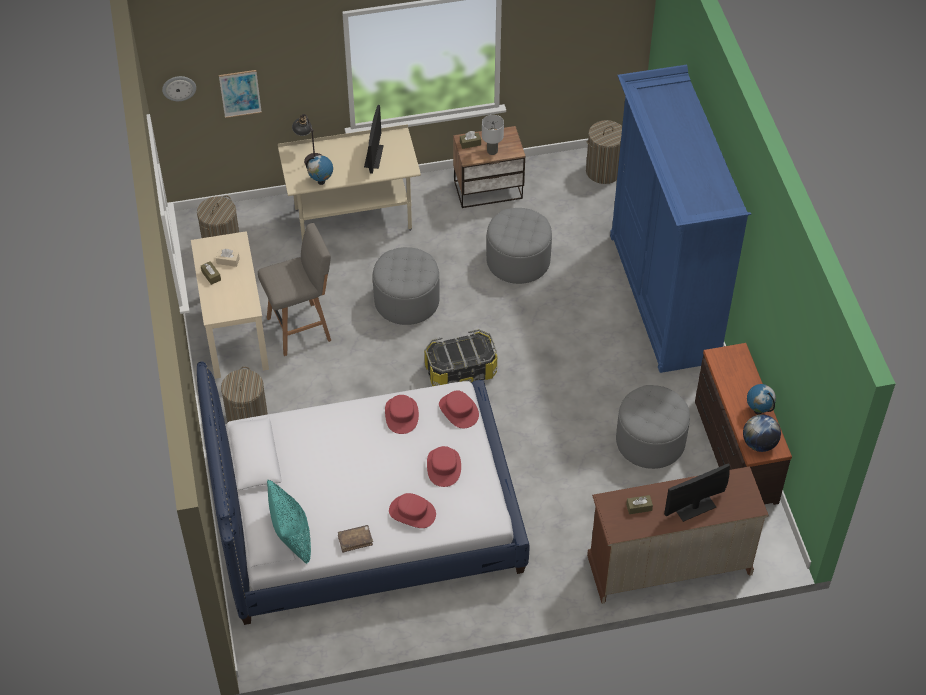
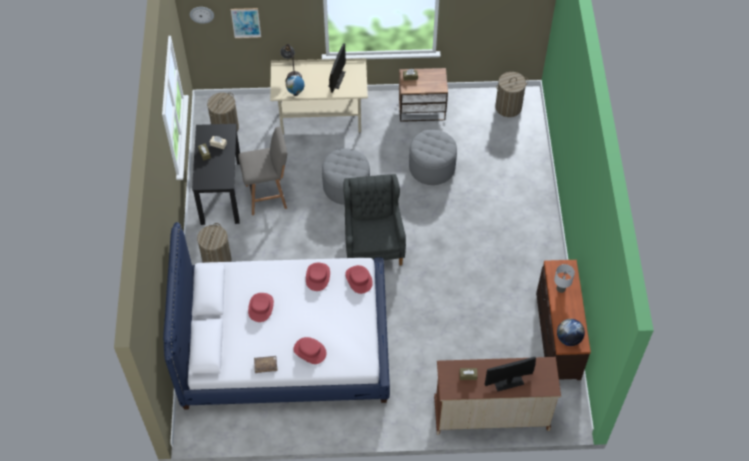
camera: 10 degrees right, 5 degrees up
(234, 331) = (221, 192): beige desk -> black desk
(292, 538) = (222, 357): turquoise pillow -> none
(444, 467) = (339, 320): red hat -> red hat (261, 307)
(460, 371) = (373, 244): storage box -> grey armchair
(492, 151) = (424, 85): white table lamp -> white table lamp (560, 289)
(650, 441) = (498, 318): grey ottoman -> none
(660, 298) = (529, 210): blue wardrobe -> none
(758, 410) = (573, 313): globe -> none

